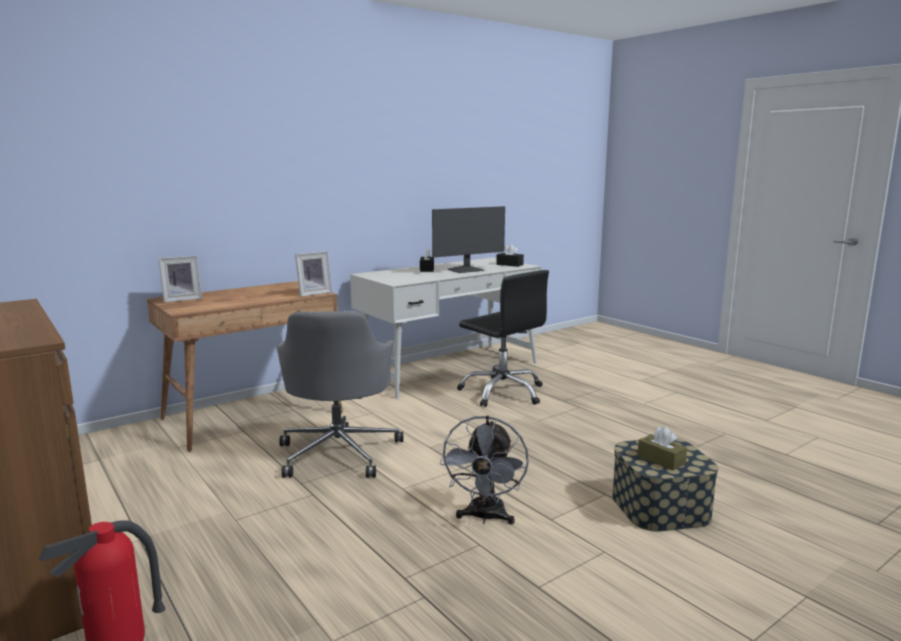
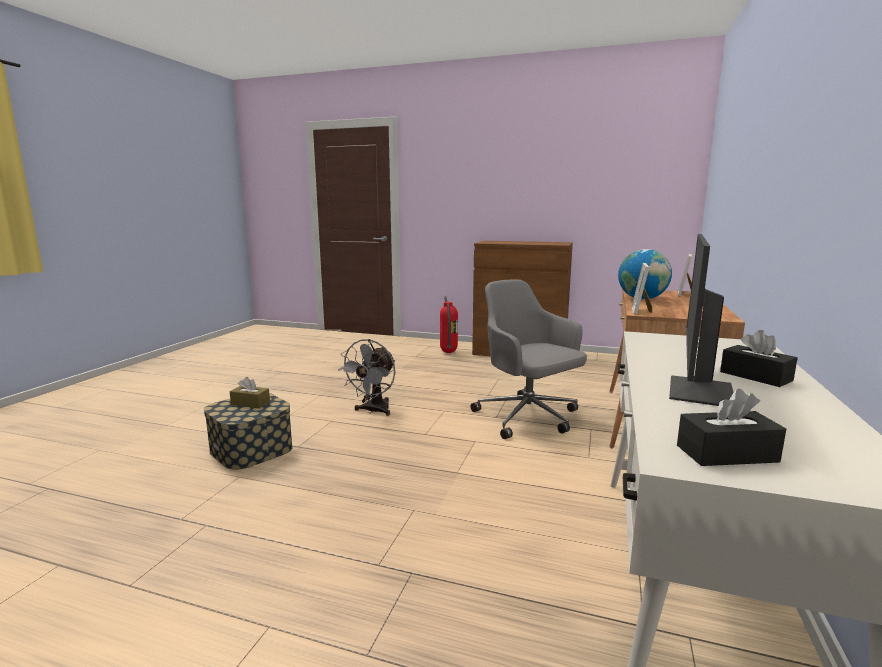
camera: 145 degrees right, 0 degrees up
(244, 301) = (642, 299): none -> globe
(485, 517) = (373, 411): grey fan -> grey fan turned 135 degrees counterclockwise
(503, 392) = (520, 555): black office chair -> none

